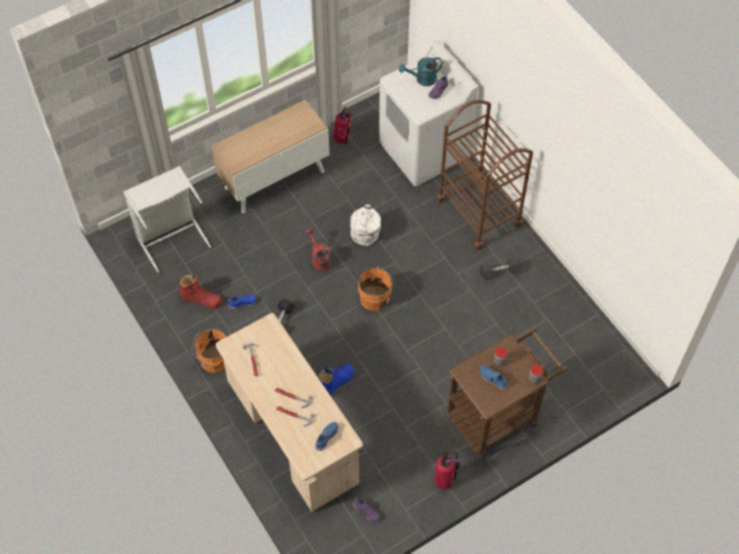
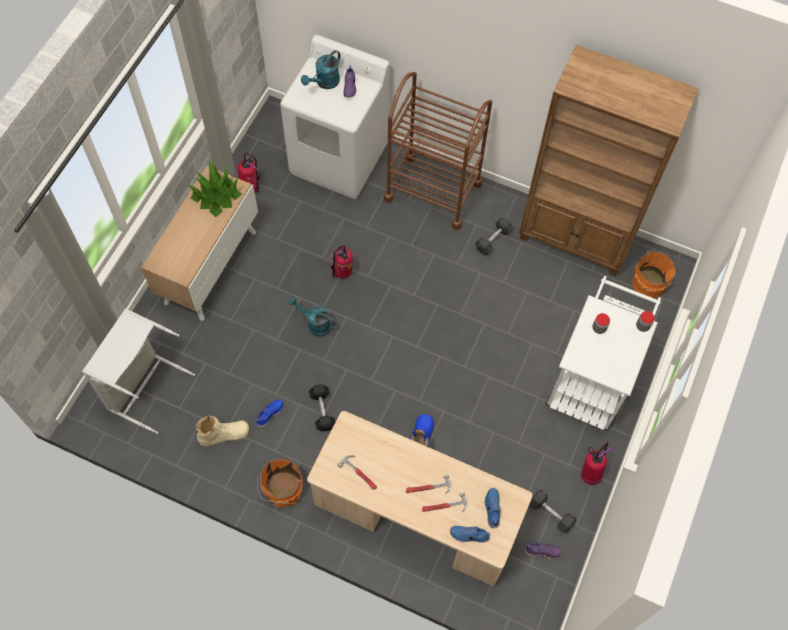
camera: 35 degrees left, 5 degrees up
(201, 299) = (224, 435): red boot -> beige boot
(297, 123) = (216, 195): none -> potted plant
(319, 259) = (315, 324): red watering can -> turquoise watering can
(365, 234) = (342, 273): white bucket -> fire extinguisher
(376, 298) = (398, 332): orange bucket -> orange bucket (650, 284)
(392, 490) = (551, 514): none -> grey dumbbell
(492, 379) = (606, 350): blue shoe -> blue shoe (469, 535)
(498, 414) = (591, 378): brown cart -> white cart
(566, 306) = (576, 239): none -> brown bookcase

